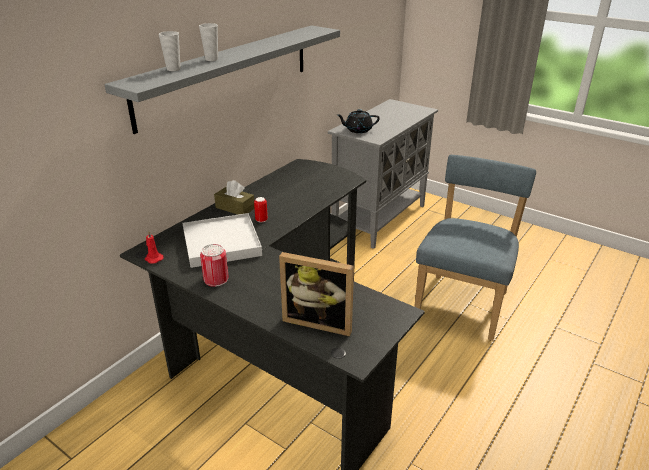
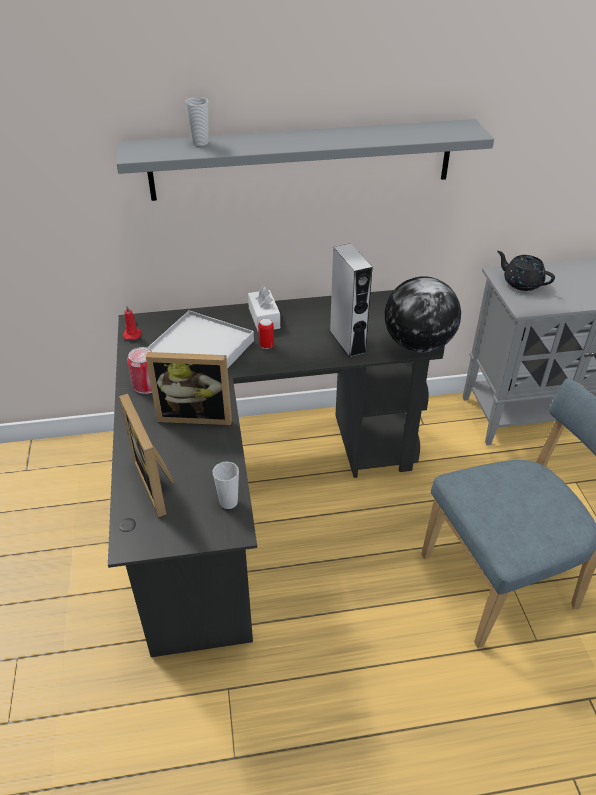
camera: 45 degrees right, 10 degrees up
(211, 59) = (258, 141): cup -> cup (228, 502)
(235, 208) = (264, 318): brown tissue box -> white tissue box
(279, 275) = (196, 414): none -> picture frame
(306, 196) = (347, 341): none -> grey speaker
(346, 180) = (418, 344): none -> globe

